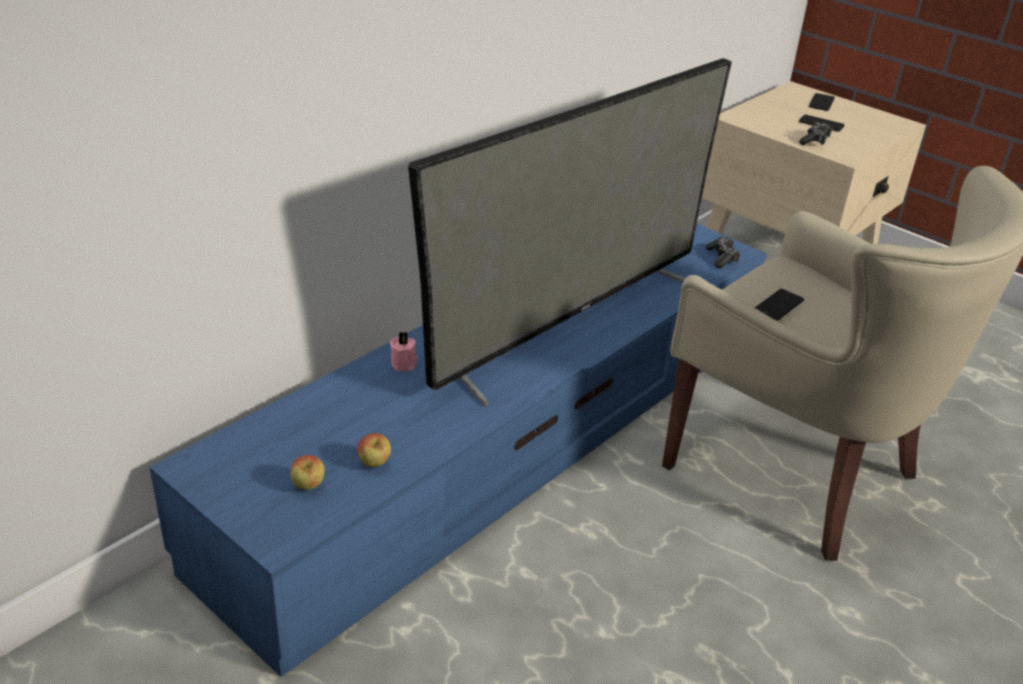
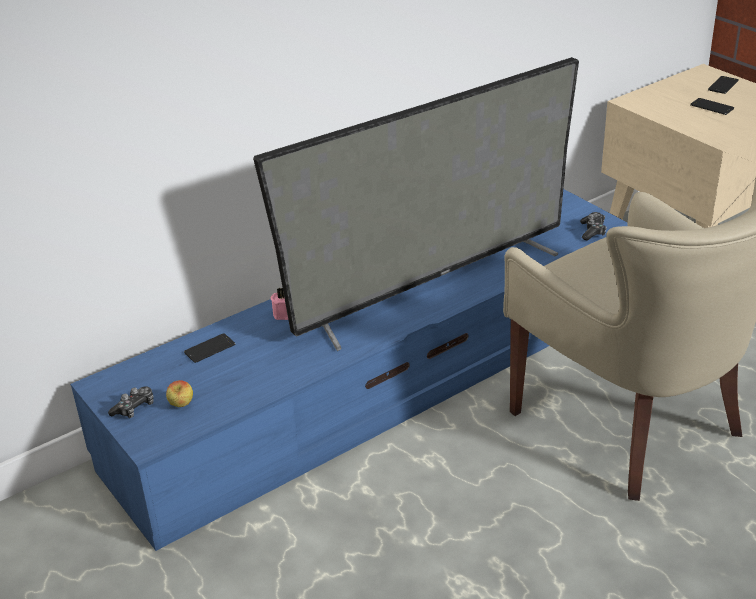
camera: 15 degrees right, 0 degrees up
(374, 464) = (236, 391): apple -> none
(778, 305) = (596, 275): phone -> phone (210, 348)
(815, 140) = (697, 123): game controller -> game controller (134, 408)

